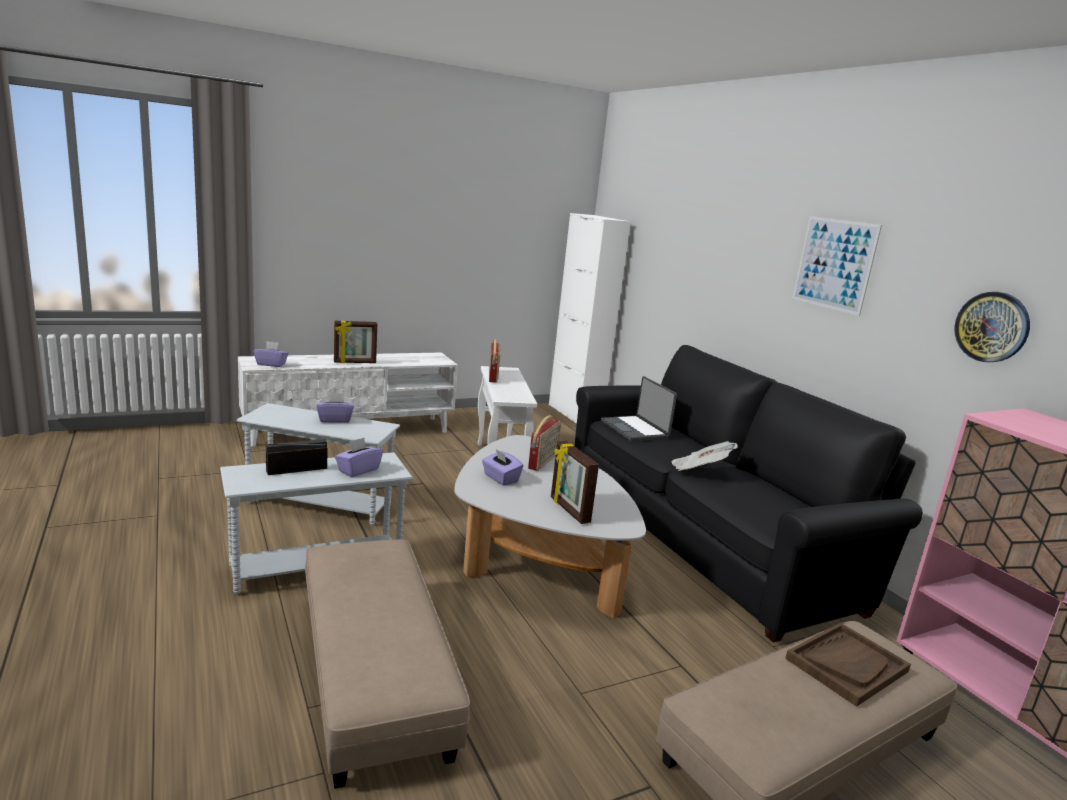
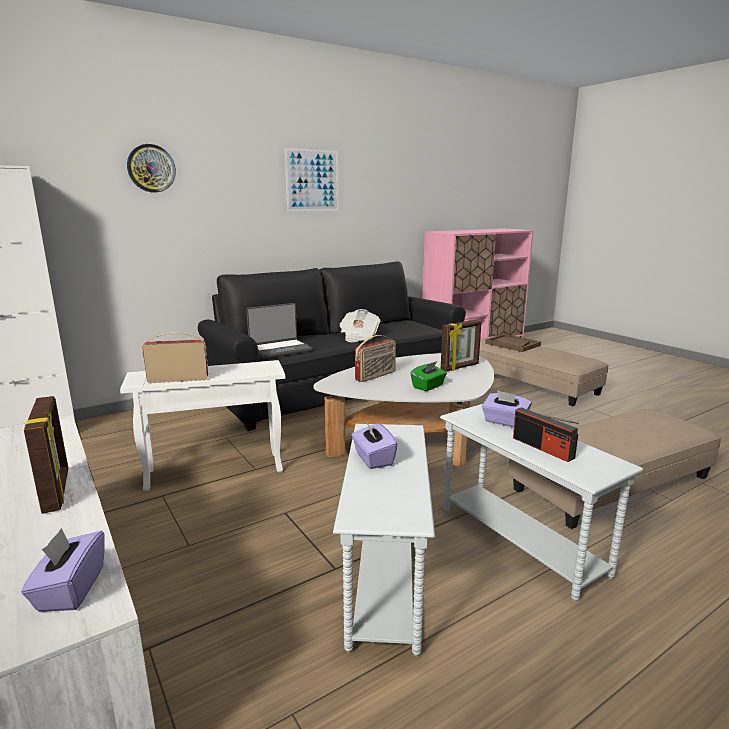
camera: 95 degrees left, 0 degrees up
(500, 478) = (428, 386): purple tissue box -> green tissue box
(543, 461) = (376, 376): radio -> radio turned 120 degrees clockwise
(992, 327) = (402, 198): wall clock -> wall clock (151, 168)

